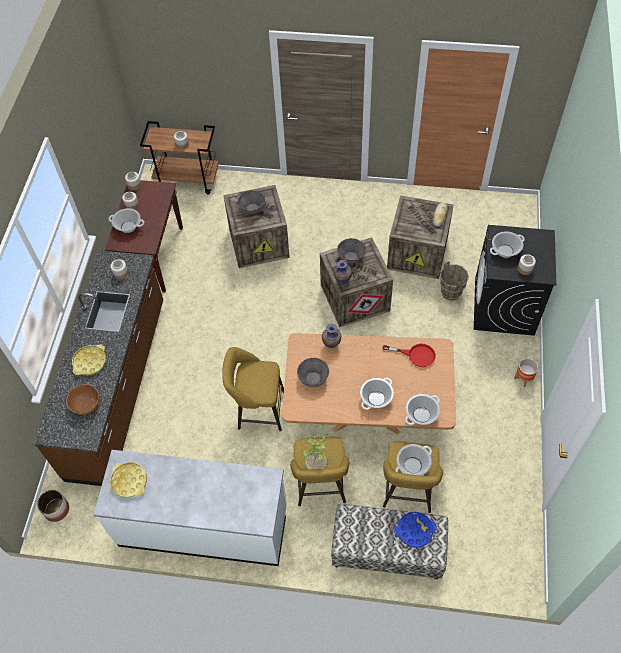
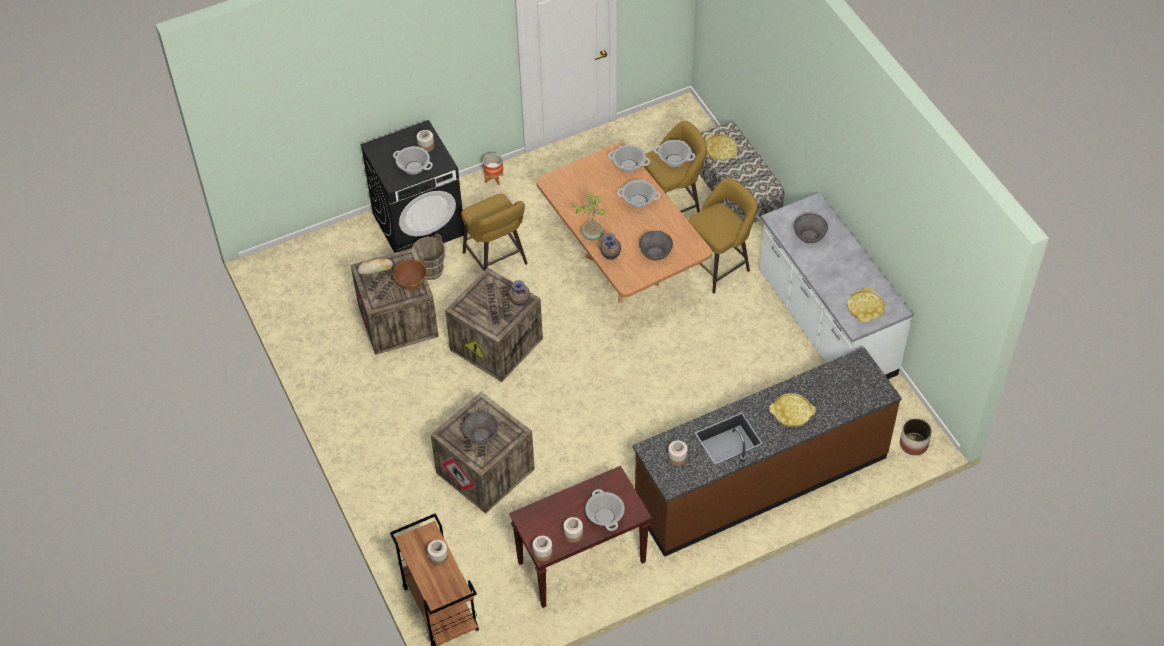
camera: 125 degrees left, 5 degrees down
(86, 405) = (833, 384): brown bowl -> brown bowl (411, 282)
(258, 410) = (686, 351): yellow stool -> yellow stool (497, 261)
(317, 465) = (728, 219): potted plant -> potted plant (592, 234)
(351, 257) = (484, 313): grey bowl -> grey bowl (809, 236)
(415, 530) = (720, 150): blue tray -> yellow tray
(416, 355) = (572, 195): red frying pan -> none

